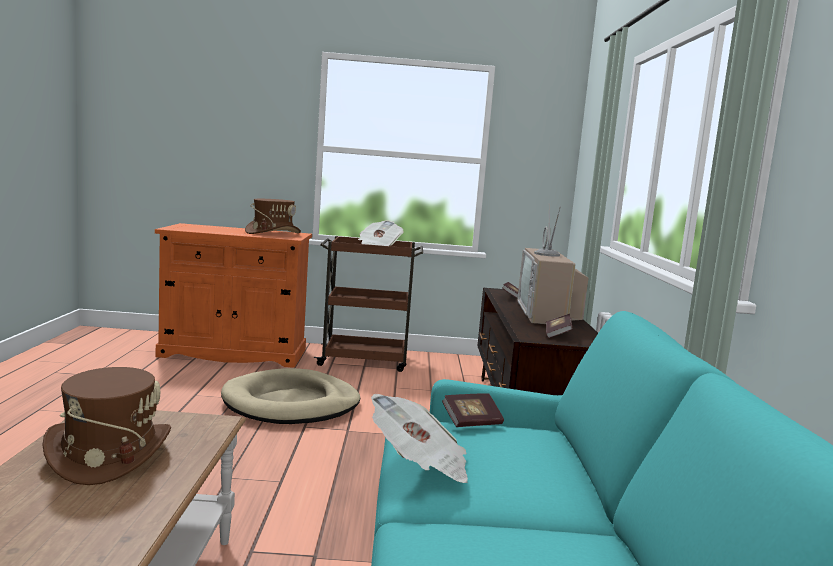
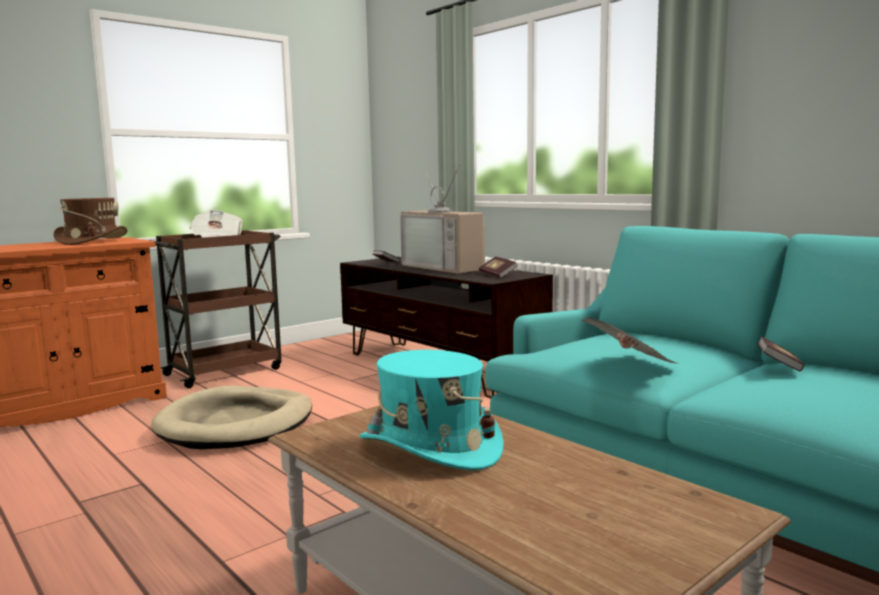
camera: 40 degrees left, 0 degrees up
(109, 454) = (430, 447): brown hat -> turquoise hat
(472, 422) = (575, 339): book -> book (778, 366)

